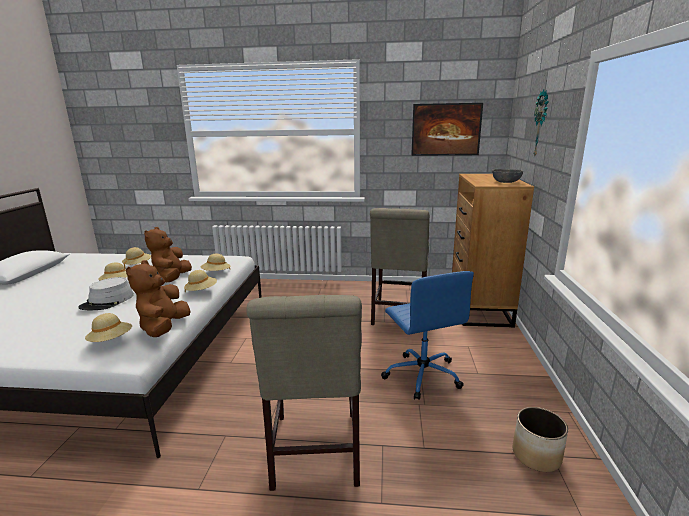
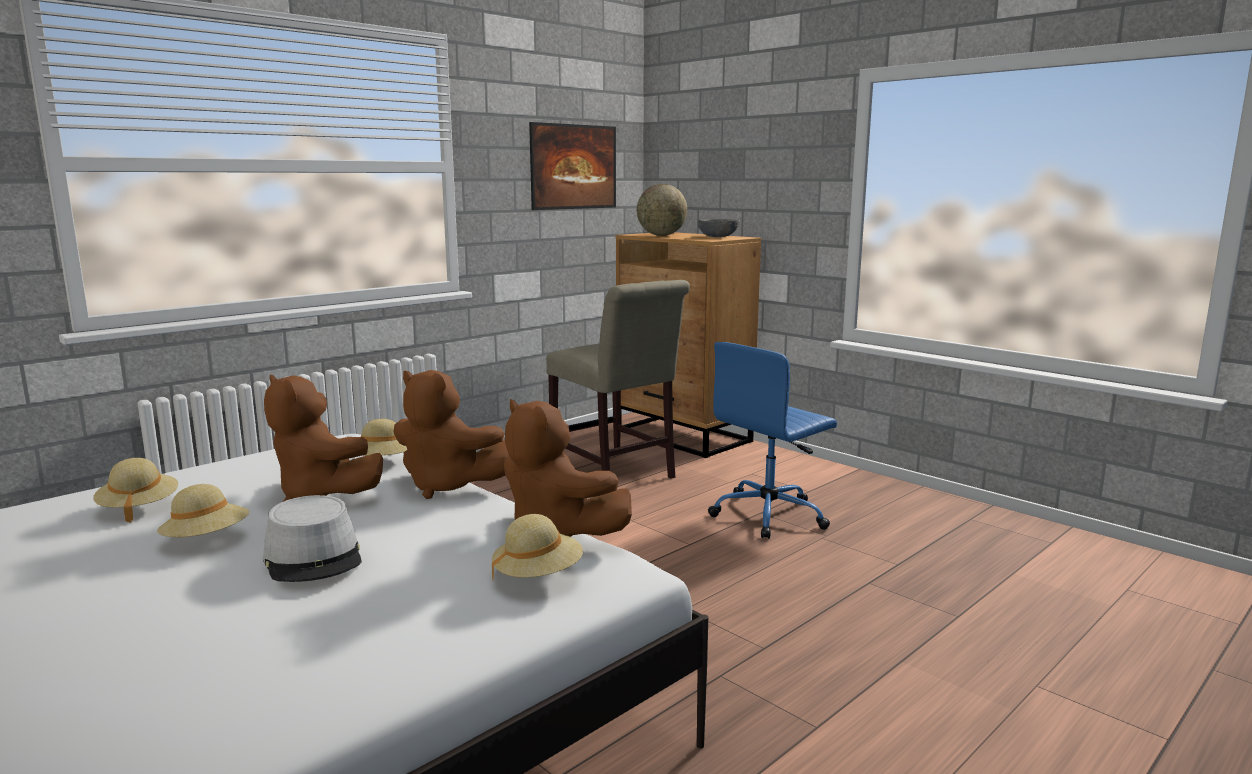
camera: 50 degrees left, 5 degrees down
(201, 291) = (449, 486): beige hat -> brown plush toy
(314, 454) = (838, 625): beige chair -> none
(422, 375) = (770, 515): blue office chair -> blue office chair turned 120 degrees clockwise
(480, 177) = (661, 235): none -> globe
(536, 455) = (964, 524): planter -> none
(542, 124) = (753, 155): wall clock -> none

